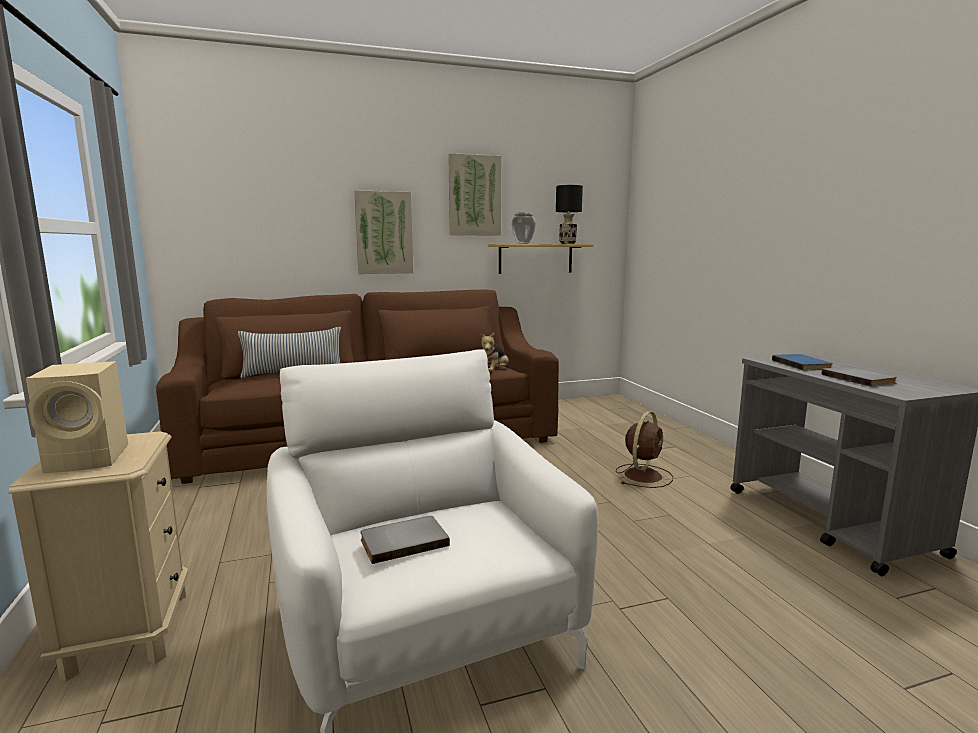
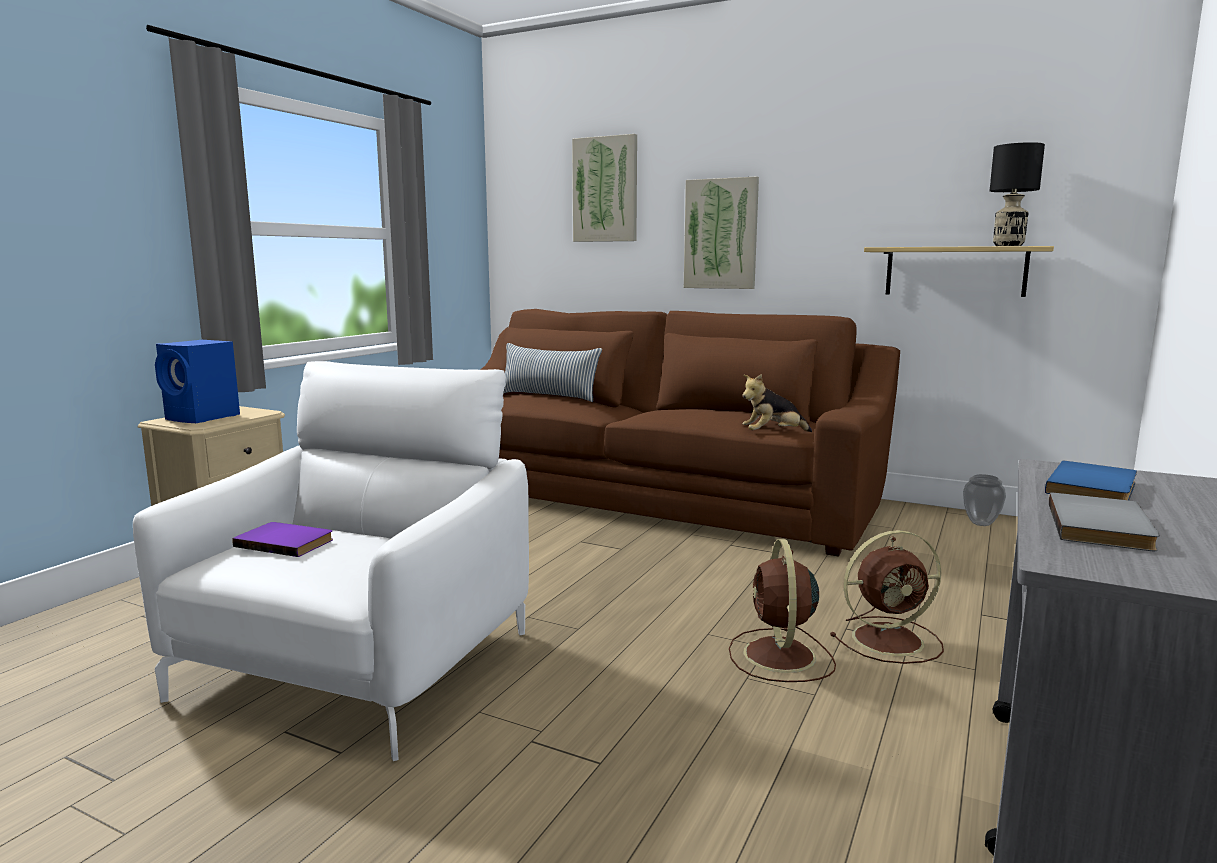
camera: 45 degrees right, 0 degrees up
(91, 459) = (203, 417): beige speaker -> blue speaker
(403, 541) = (286, 542): grey book -> purple book
(474, 195) = (854, 175): picture -> picture (605, 189)
(523, 243) = (922, 246): vase -> vase (981, 524)
(624, 504) = (780, 657): none -> brown fan

